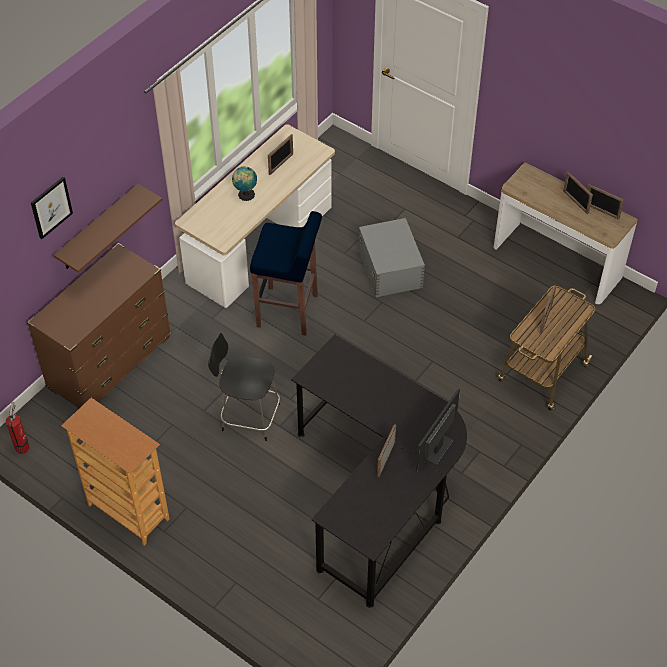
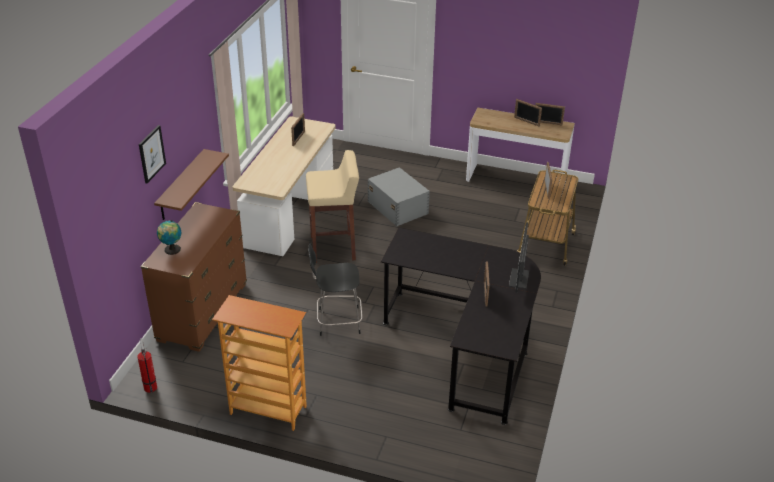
camera: 20 degrees left, 15 degrees down
(245, 195) = (280, 161): globe -> globe (171, 250)
(288, 311) = (334, 248): blue stool -> beige stool

